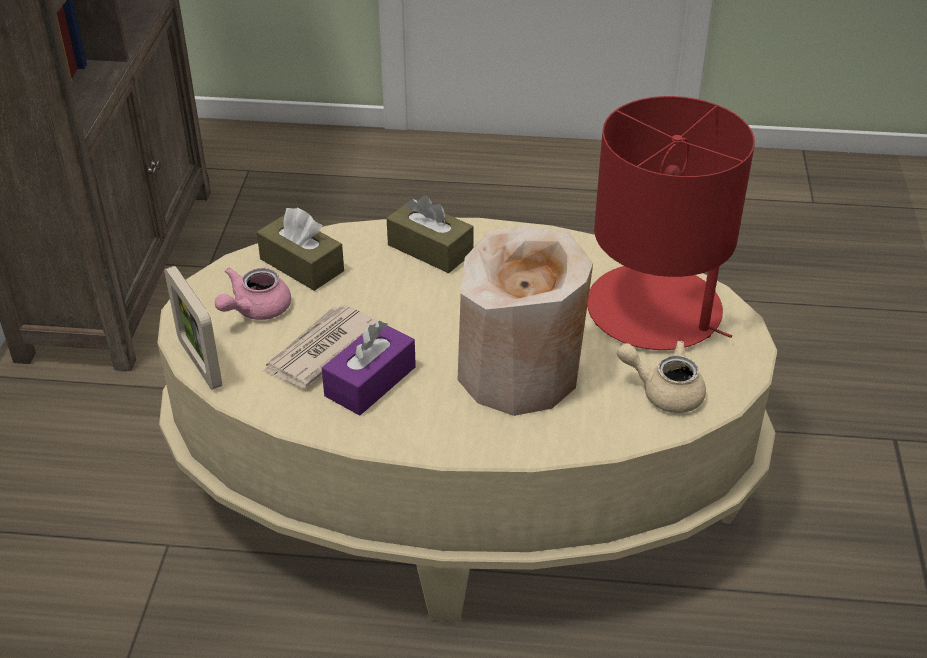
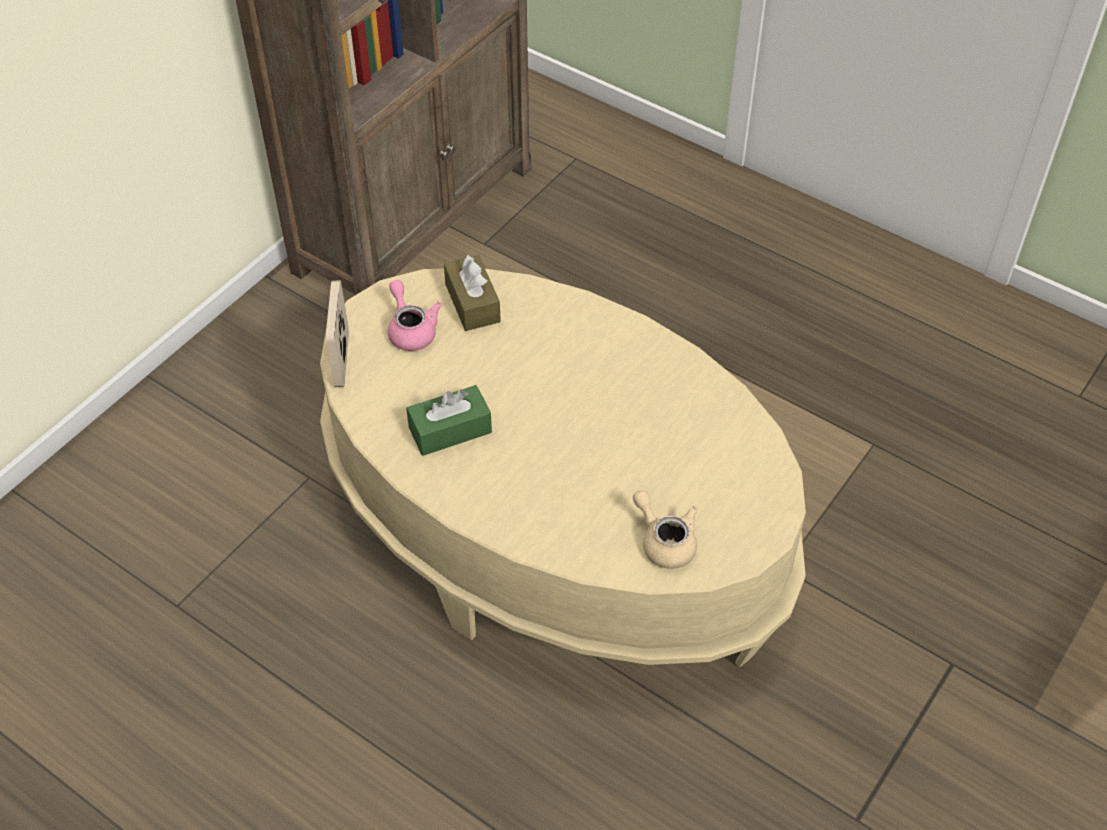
camera: 30 degrees right, 10 degrees up
(255, 310) = (411, 330): pink teapot -> pink teapot turned 90 degrees clockwise
(320, 350) = (434, 386): newspaper -> none
(370, 381) = (450, 430): purple tissue box -> green tissue box
(430, 249) = (581, 329): brown tissue box -> none
(520, 371) = (567, 472): beige vase -> none
(655, 310) = (718, 466): red table lamp -> none

